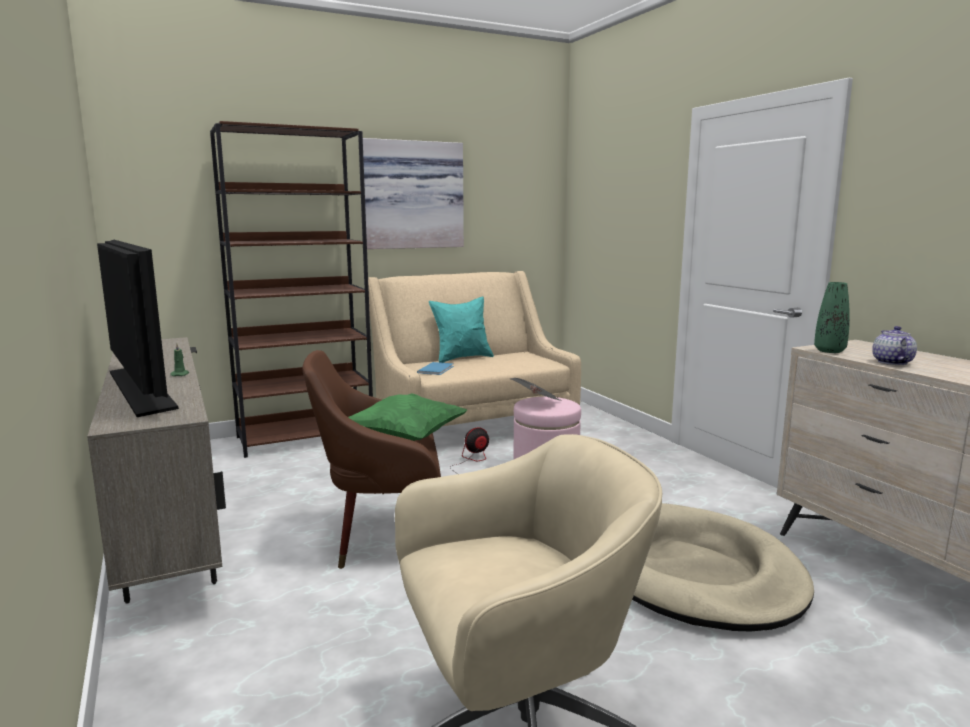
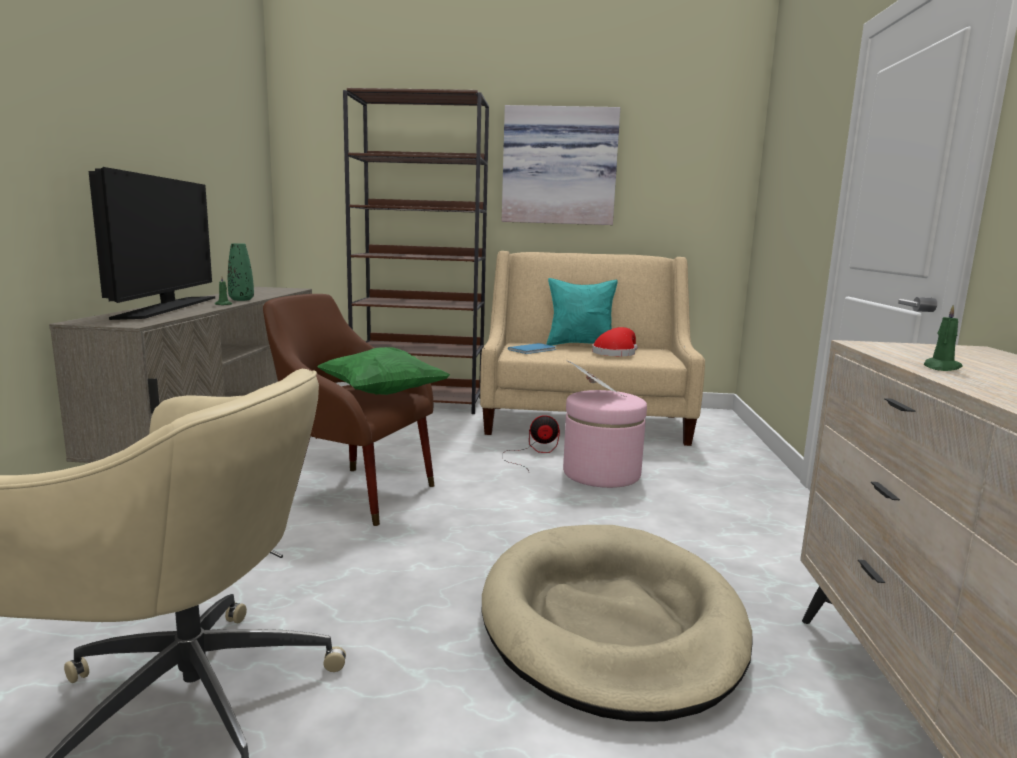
camera: 30 degrees right, 0 degrees up
(503, 362) = (615, 353): none -> red hat
(829, 351) = (878, 348): green vase -> green vase (241, 299)
(891, 362) = (941, 368): teapot -> green candle

